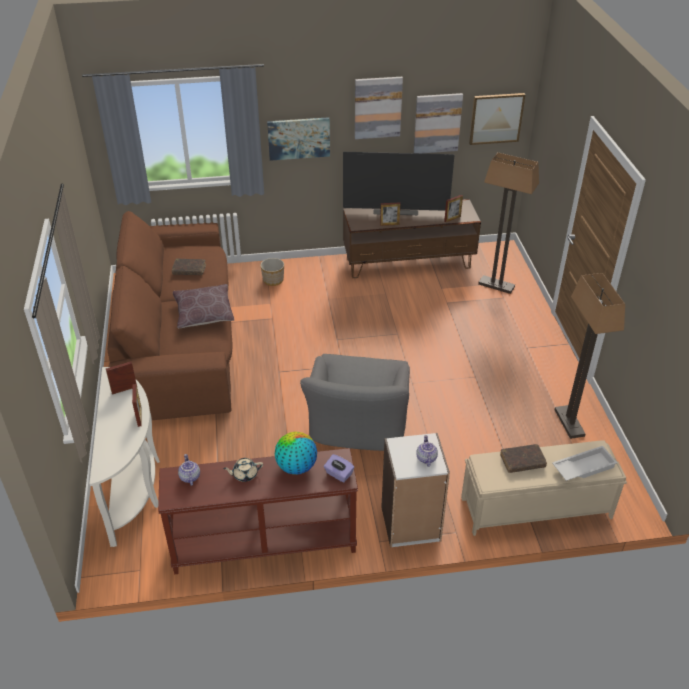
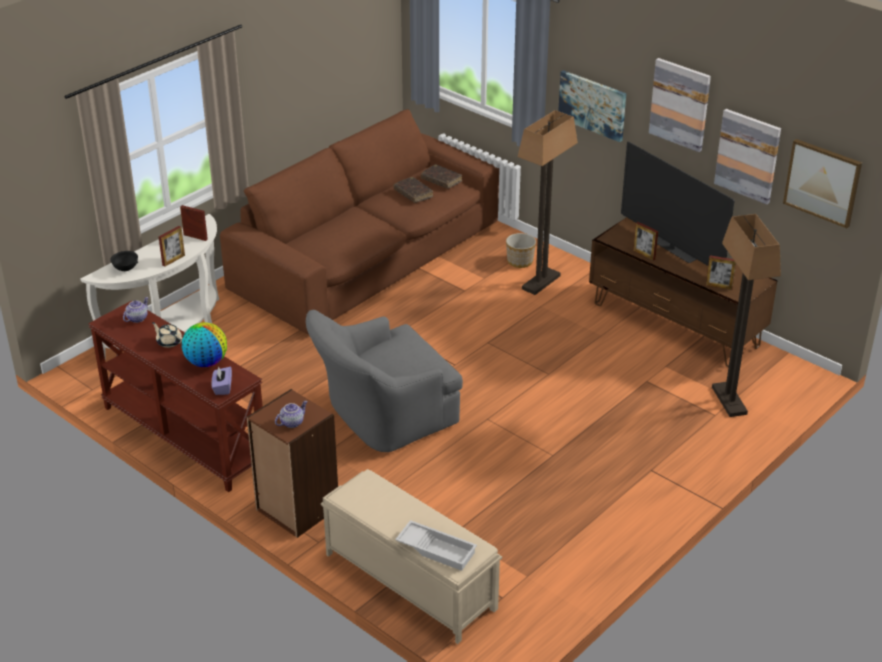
camera: 50 degrees right, 5 degrees down
(114, 449) = (126, 269): none -> black bowl
(204, 314) = (366, 233): brown pillow -> none
(410, 524) = (296, 509): white bookcase -> brown bookcase
(522, 462) = (397, 505): brown book -> brown book (441, 180)
(569, 423) = (567, 553): floor lamp -> floor lamp (541, 283)

